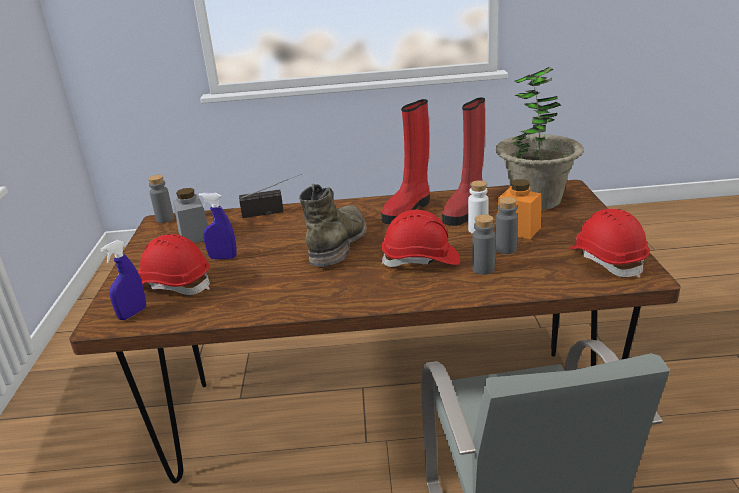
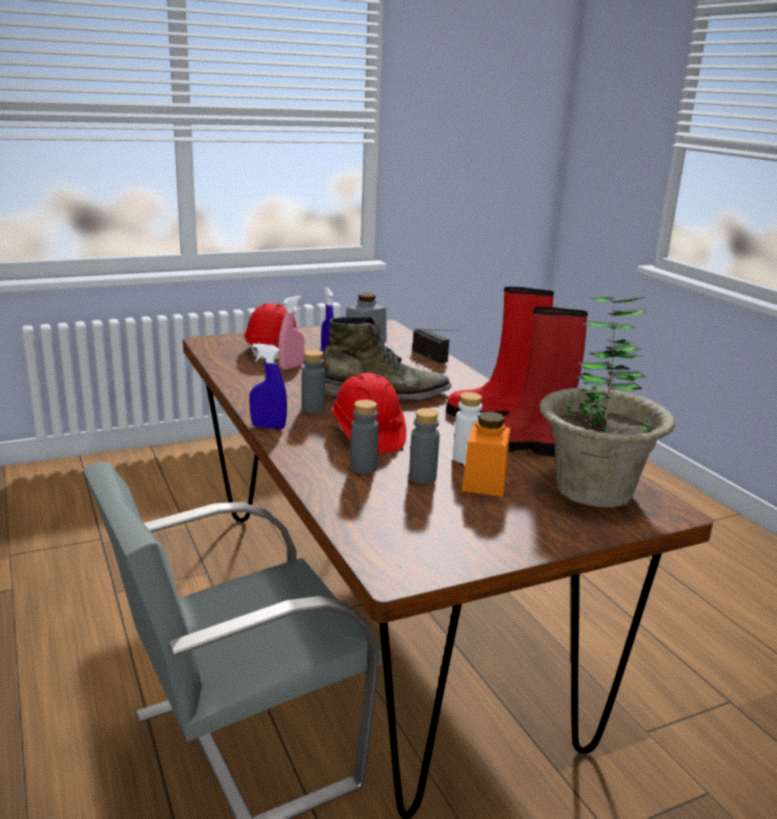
camera: 65 degrees right, 5 degrees down
(133, 314) = (223, 346): blue spray bottle -> blue spray bottle (268, 427)
(165, 219) = (390, 326): grey bottle -> grey bottle (313, 409)
(234, 279) = (291, 367): none -> pink spray bottle
(607, 260) = (431, 545): red hard hat -> none

